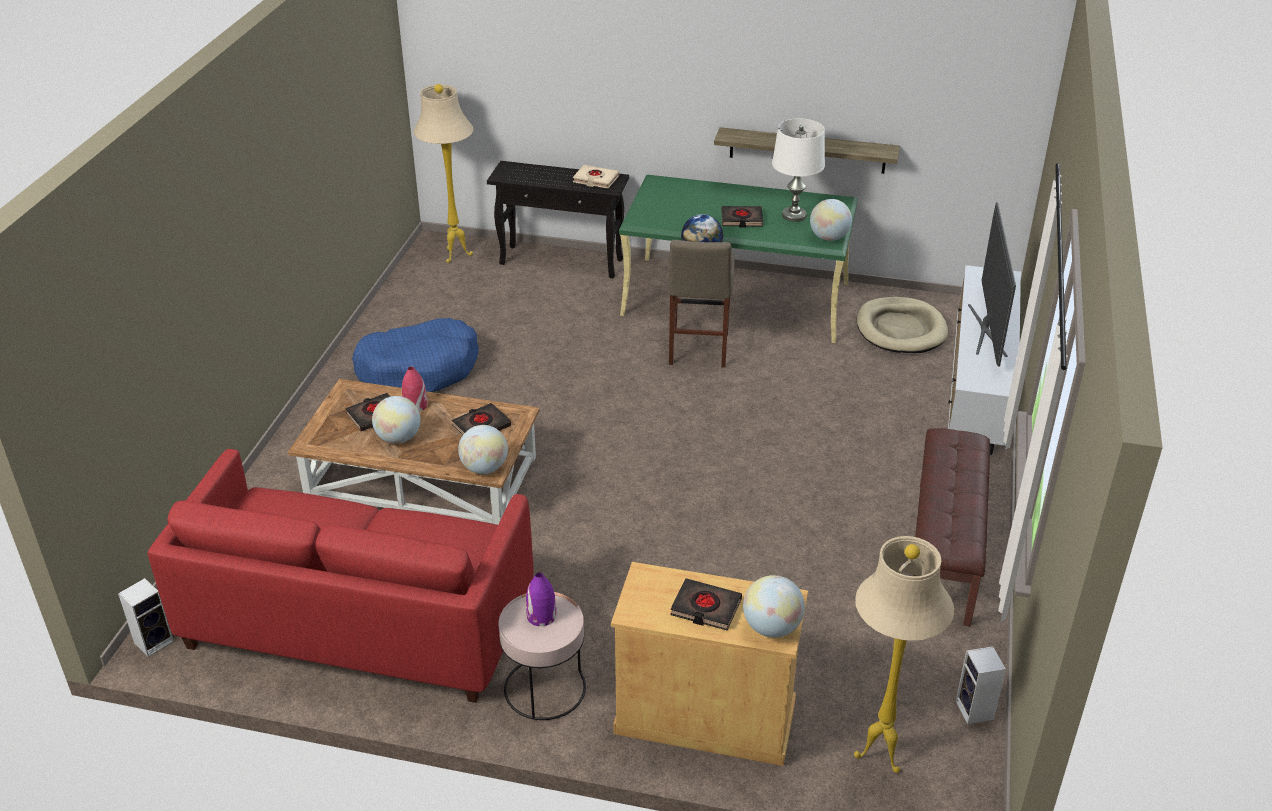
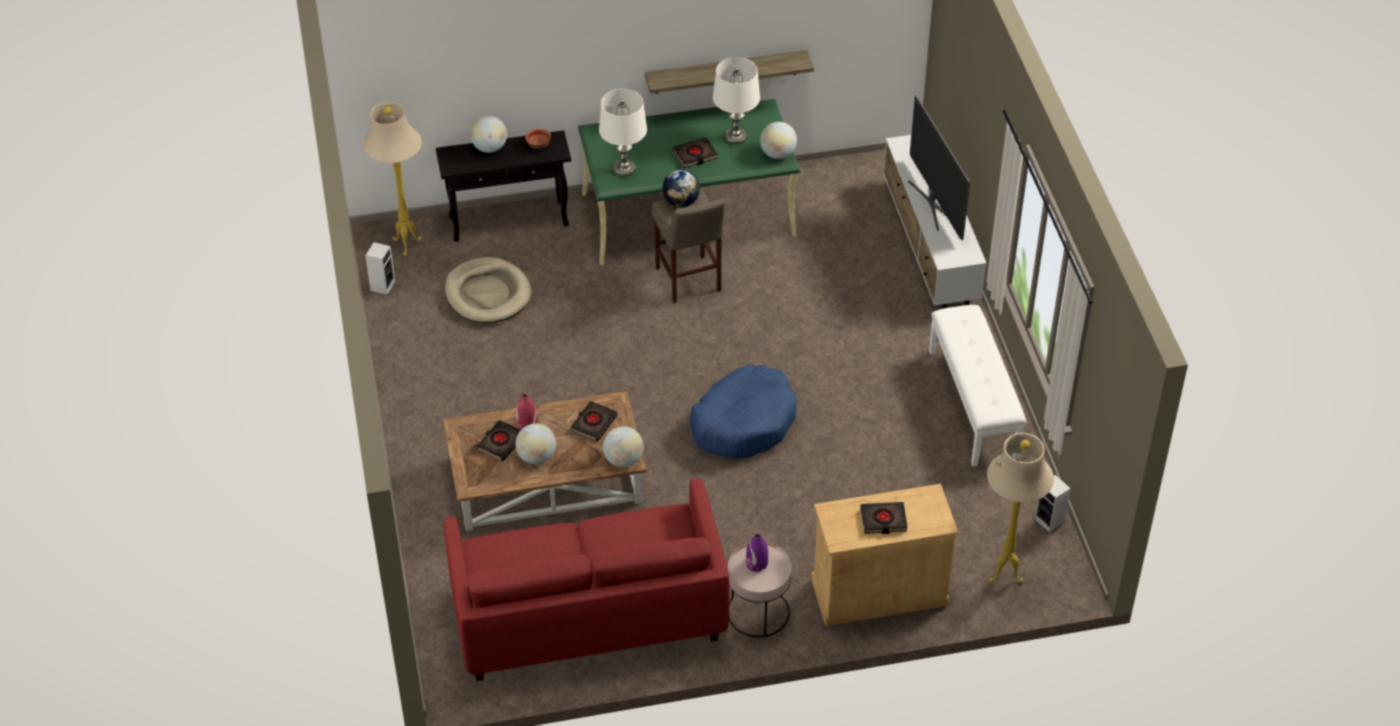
camera: 25 degrees left, 10 degrees up
(155, 641) = (447, 685): speaker -> speaker (382, 285)
(419, 369) = (466, 378): blue dog bed -> blue dog bed (743, 422)
(596, 180) = (539, 145): beige book -> bowl
(662, 213) = (624, 169): none -> white table lamp
(772, 627) = (933, 518): globe -> globe (489, 148)
(900, 329) = (841, 204): beige dog bed -> beige dog bed (488, 294)
(944, 551) = (973, 404): brown bench -> white bench

